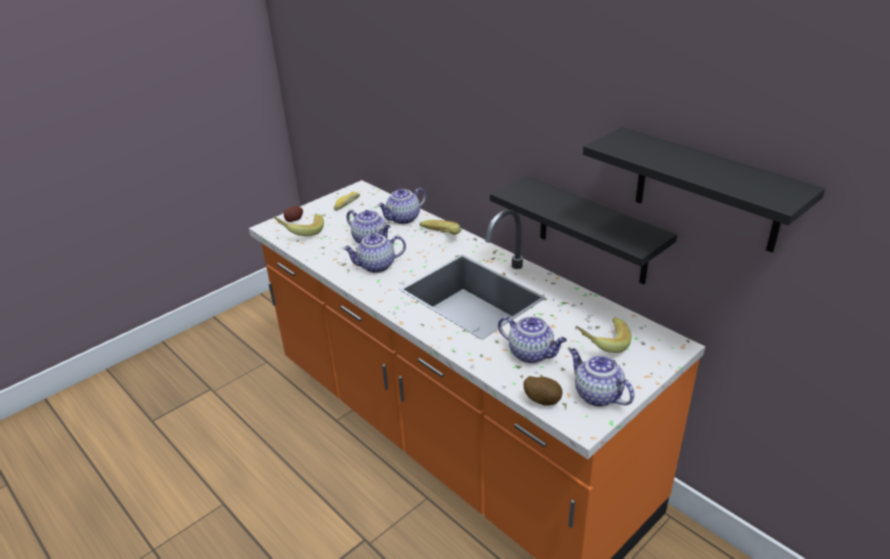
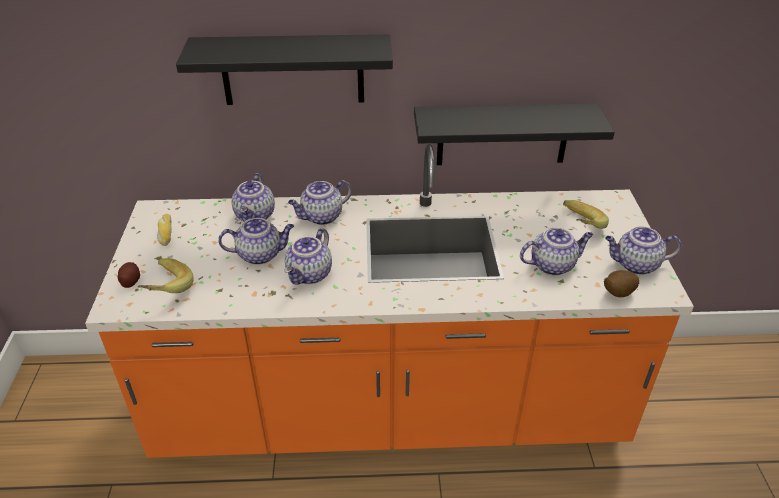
camera: 50 degrees left, 5 degrees up
(437, 239) = (321, 217): banana -> teapot
(707, 190) = (629, 52): black shelf -> black shelf (292, 70)

